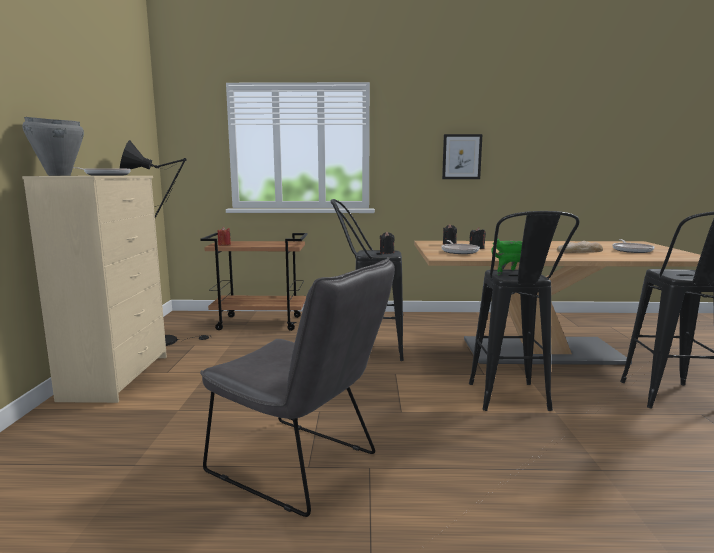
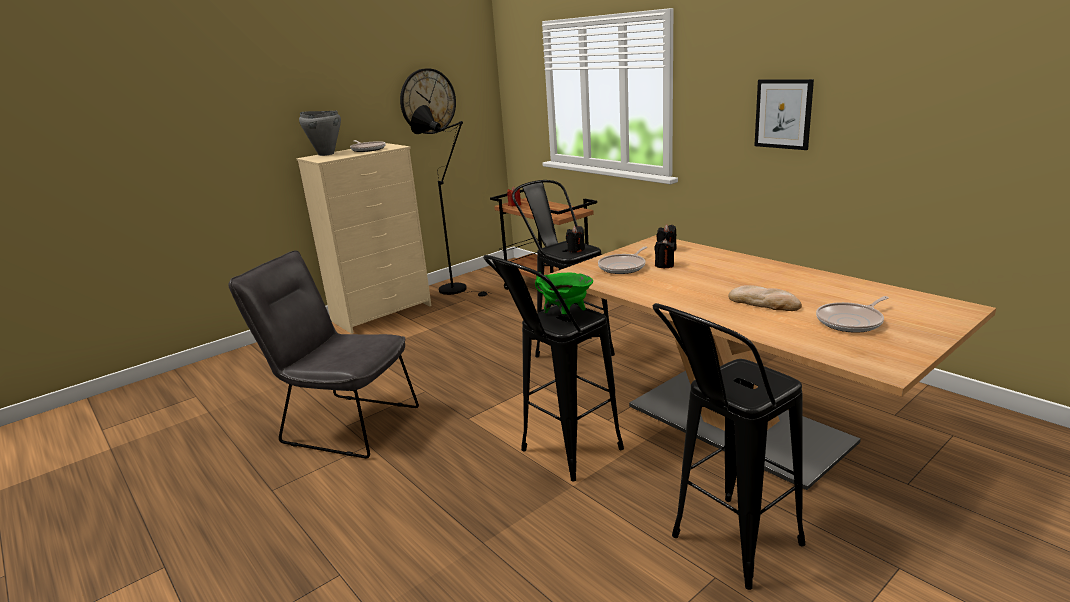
camera: 50 degrees right, 10 degrees up
(118, 140) = (427, 101): none -> wall clock
(301, 467) = (343, 423): grey chair -> grey chair turned 120 degrees clockwise

